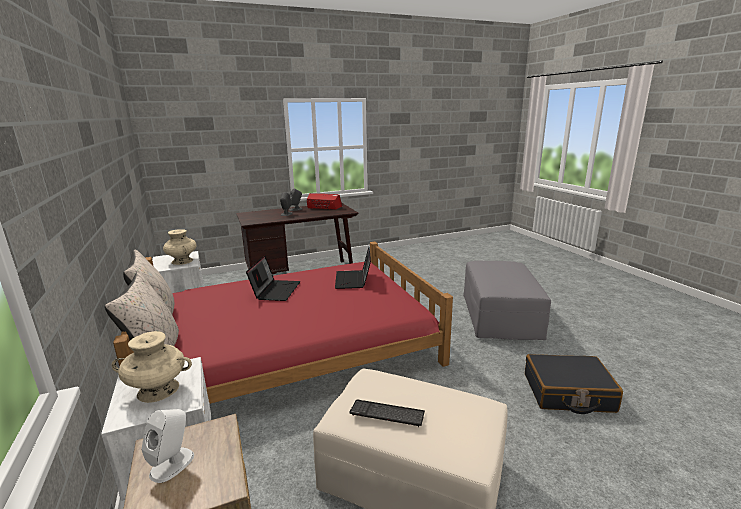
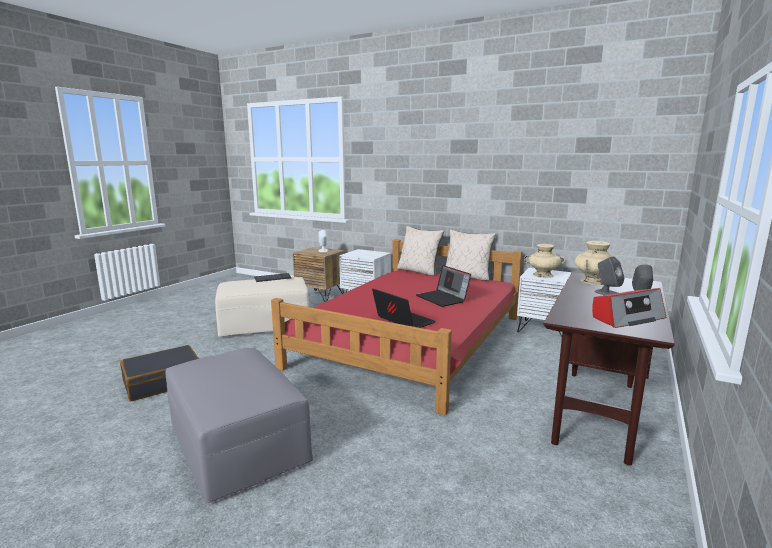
camera: 140 degrees right, 5 degrees down
(157, 390) = (365, 253): beige vase -> beige vase (594, 281)

